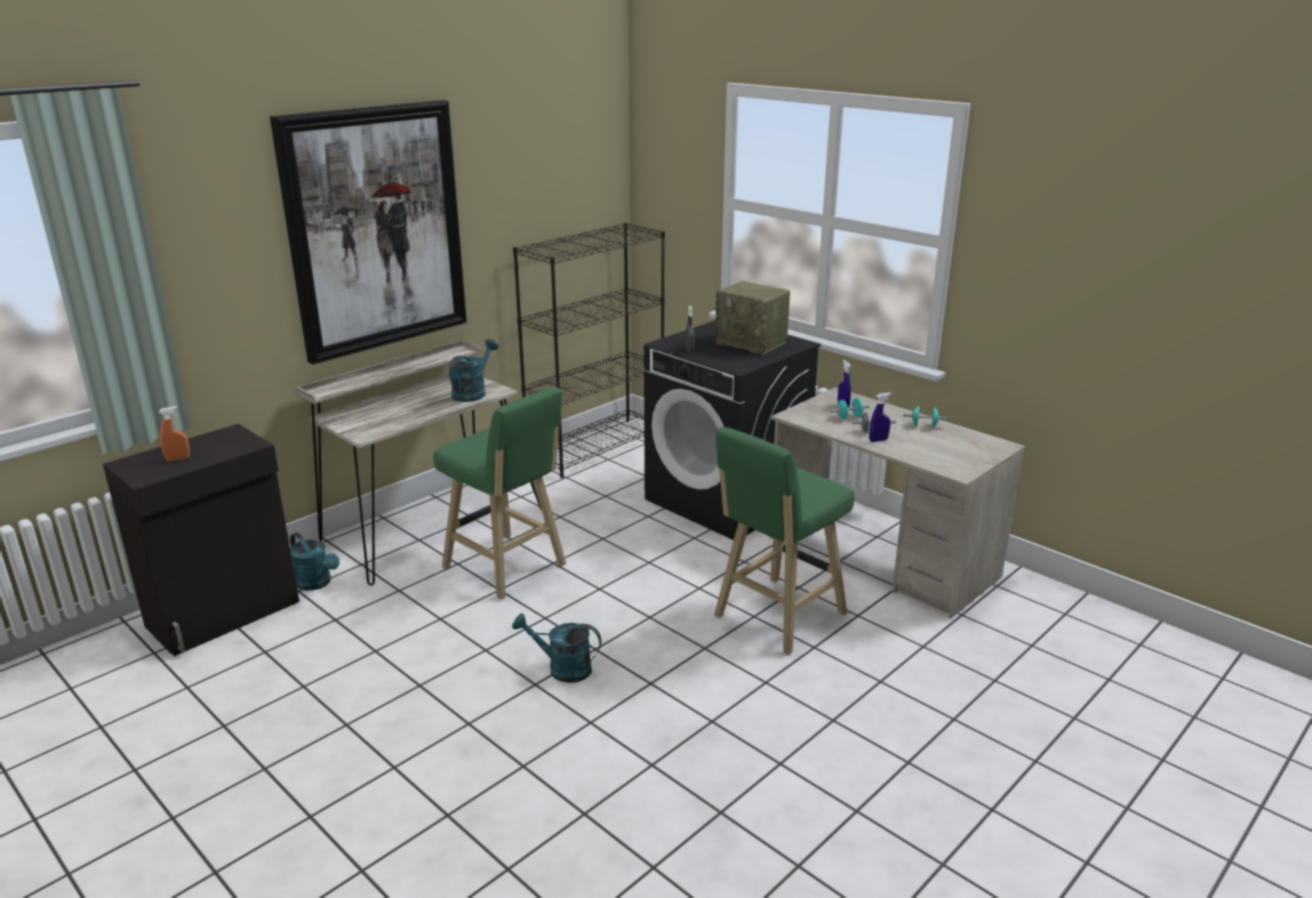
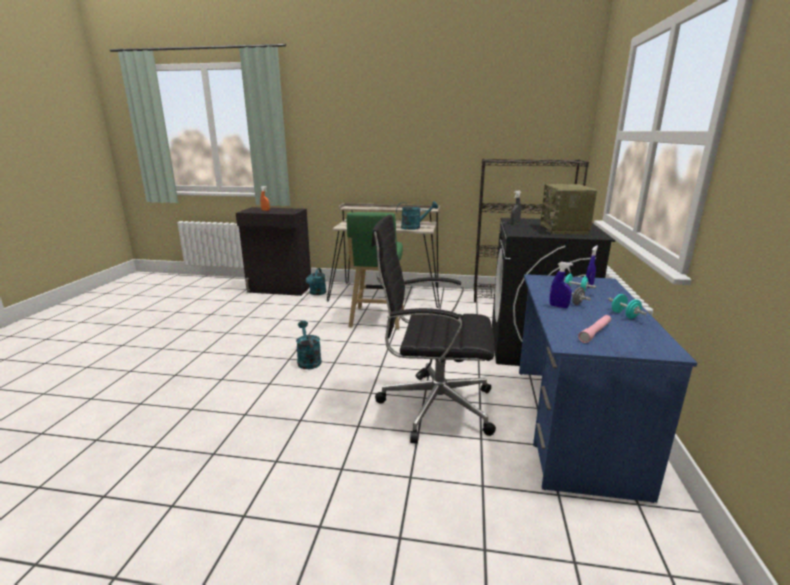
camera: 55 degrees right, 5 degrees down
(376, 229) = (397, 133): picture -> none
(776, 617) = (433, 406): green stool -> black office chair
(881, 558) = (572, 425): beige desk -> blue desk
(947, 452) = (595, 332): none -> pink flashlight

